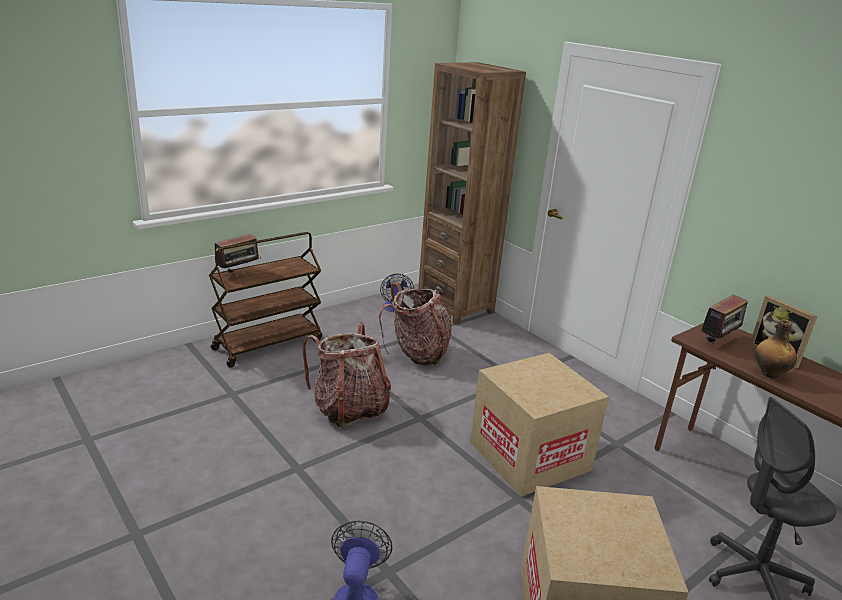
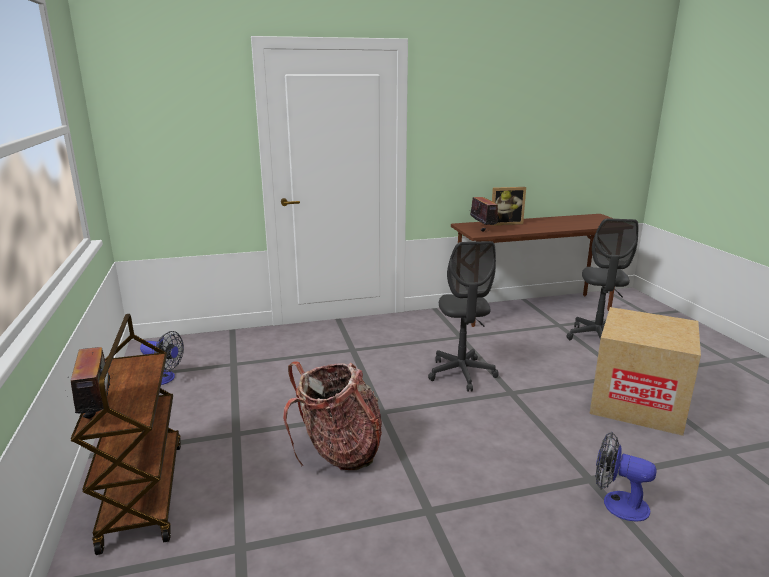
camera: 65 degrees left, 5 degrees down
(417, 353) = (269, 387): backpack -> none
(455, 306) = (201, 345): brown bookcase -> none
(529, 456) = (461, 374): cardboard box -> grey office chair
(769, 373) = (527, 230): bottle -> none

